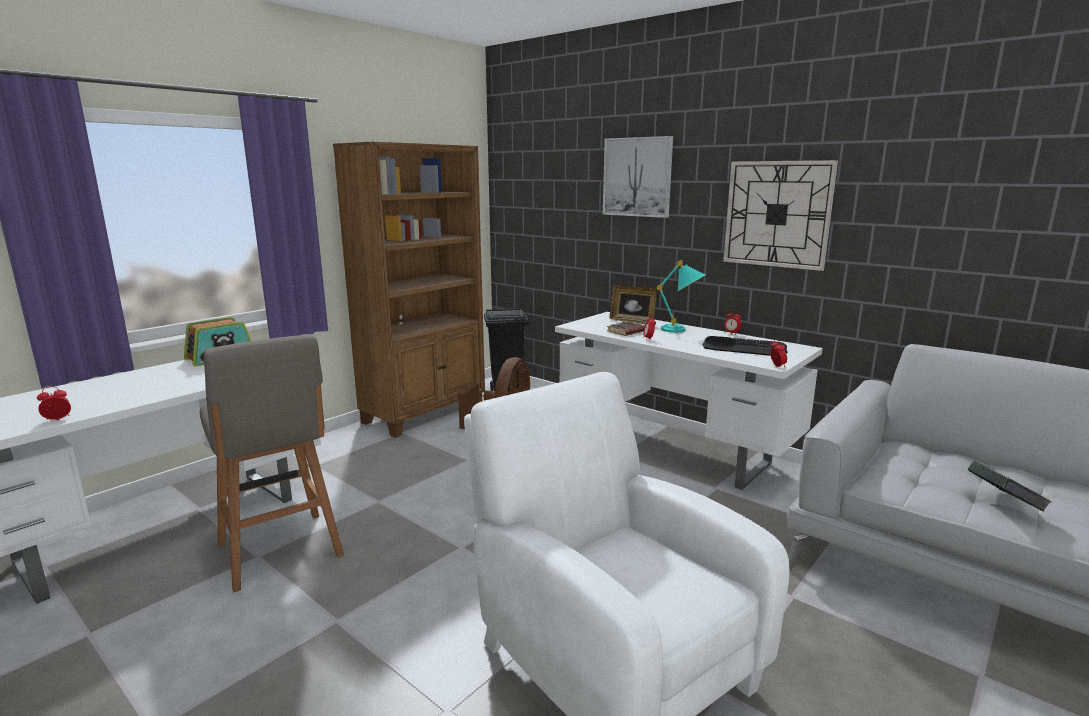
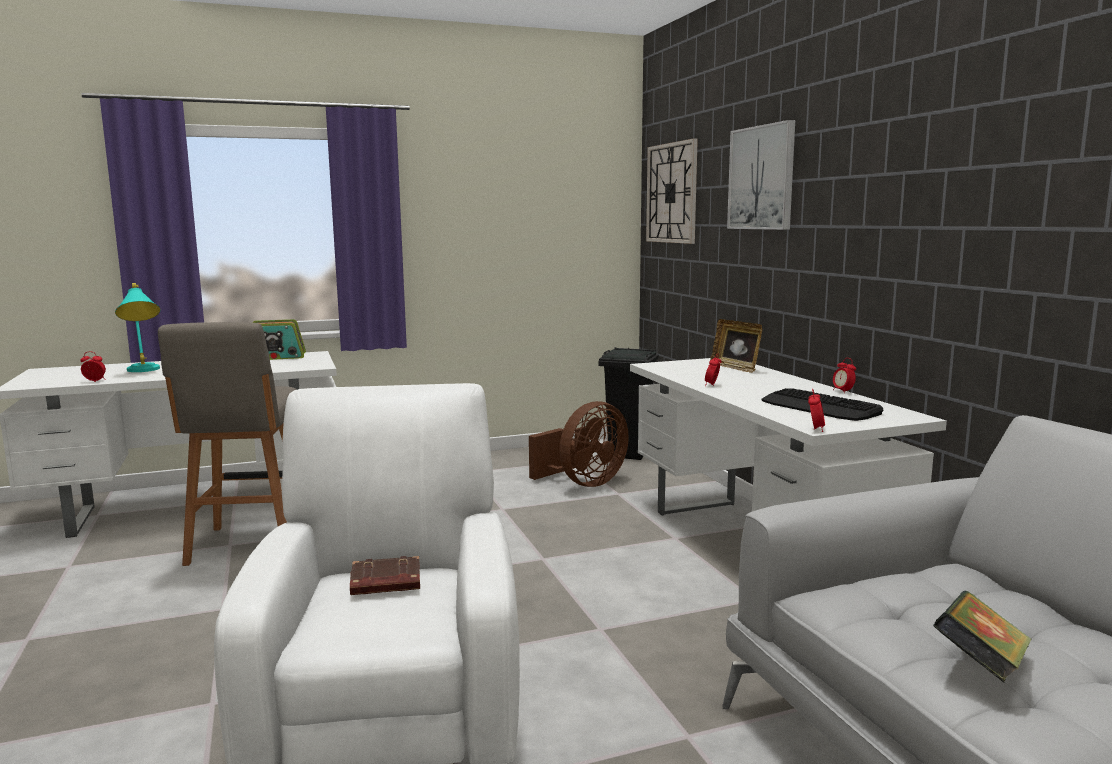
camera: 30 degrees right, 5 degrees down
(425, 413) = (516, 459): brown bookcase -> none
(627, 332) = (702, 376): brown book -> brown book (385, 583)
(682, 331) = (778, 382): turquoise table lamp -> turquoise table lamp (143, 371)
(777, 214) = (899, 219): wall clock -> wall clock (672, 193)

